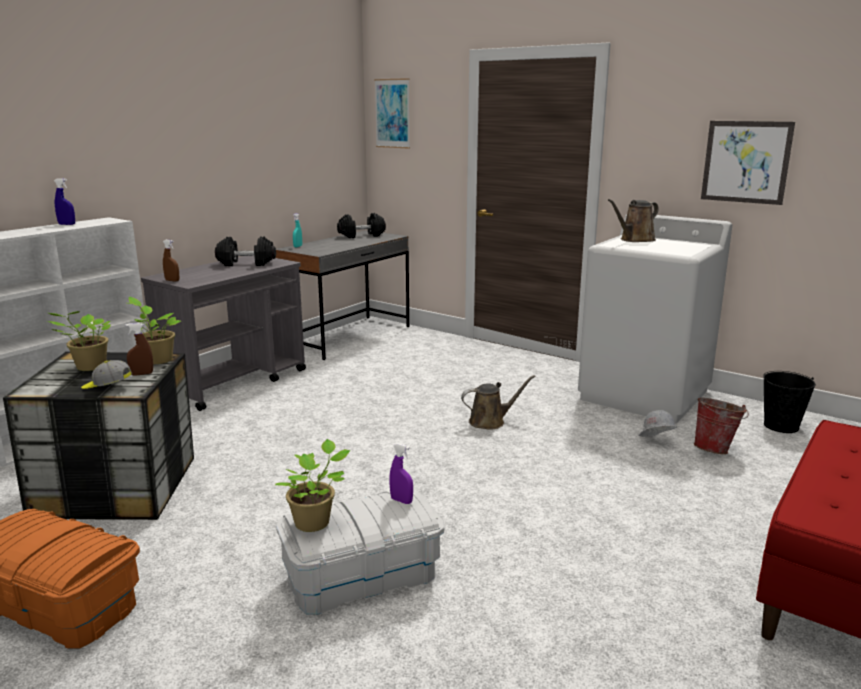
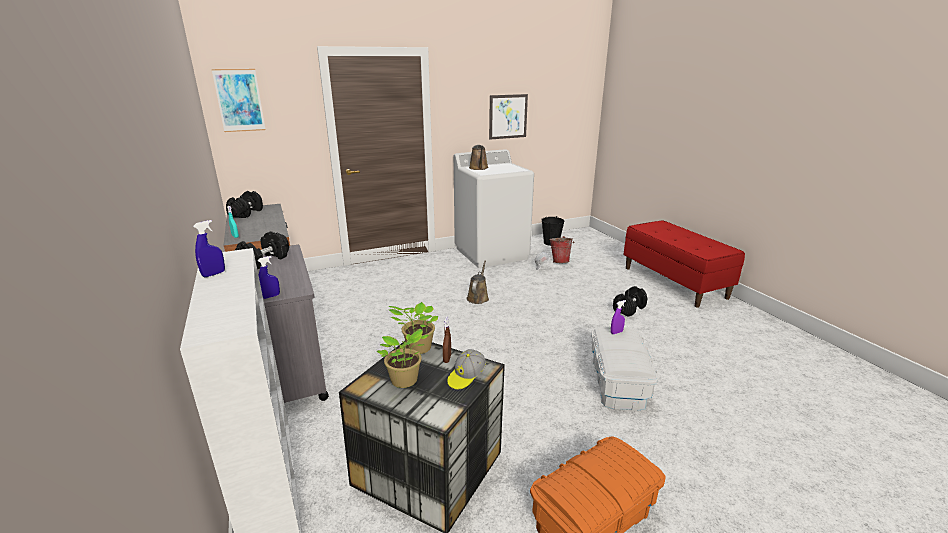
camera: 60 degrees left, 5 degrees up
(172, 280) = (271, 296): brown spray bottle -> blue spray bottle
(315, 522) = (628, 362): potted plant -> none
(628, 549) = (629, 309): none -> black dumbbell

